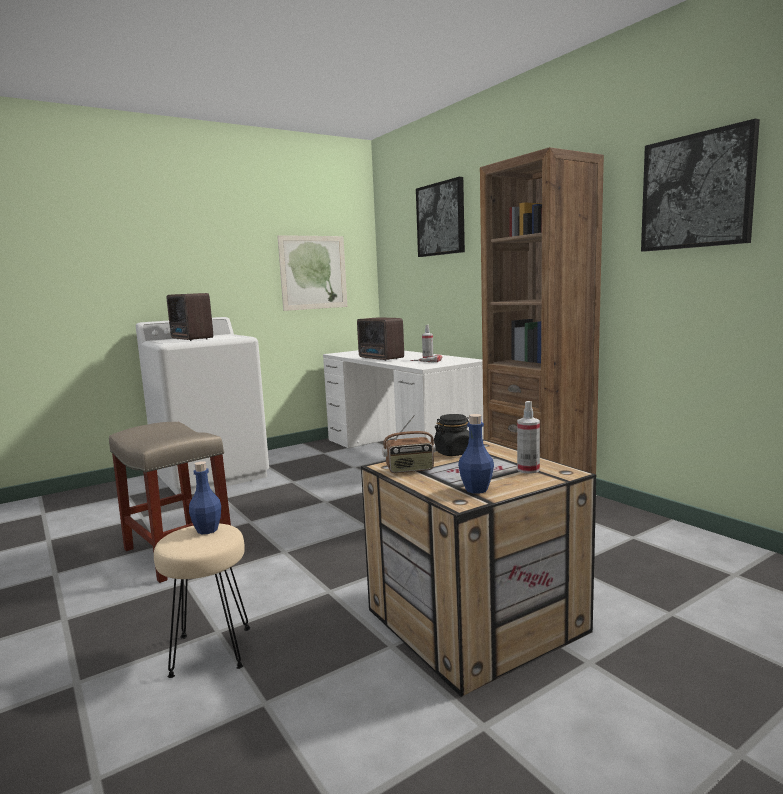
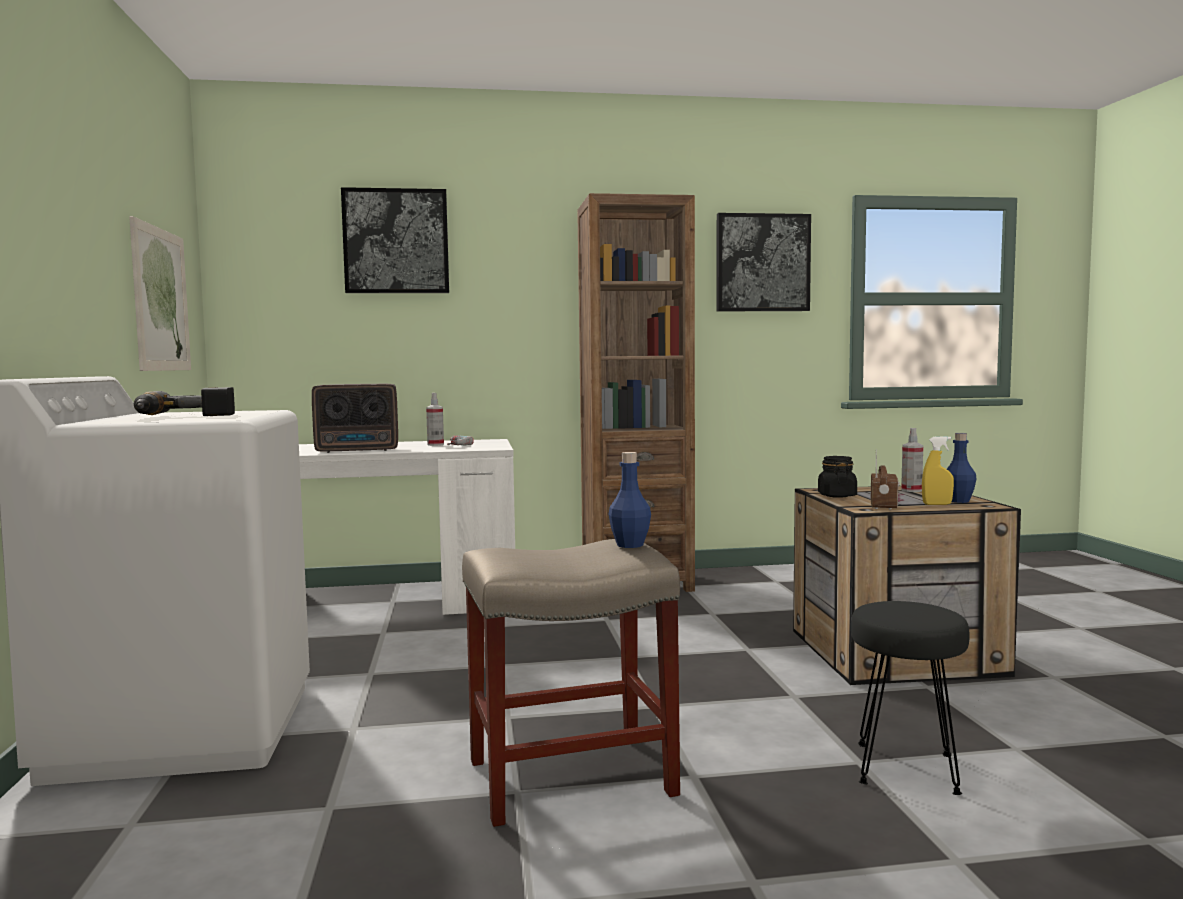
camera: 65 degrees left, 5 degrees down
(191, 339) = (184, 417): radio -> power drill
(207, 530) = (889, 608): blue bottle -> blue bottle (630, 545)
(211, 650) = (904, 768): beige stool -> black stool
(443, 484) = (937, 504): none -> yellow spray bottle

